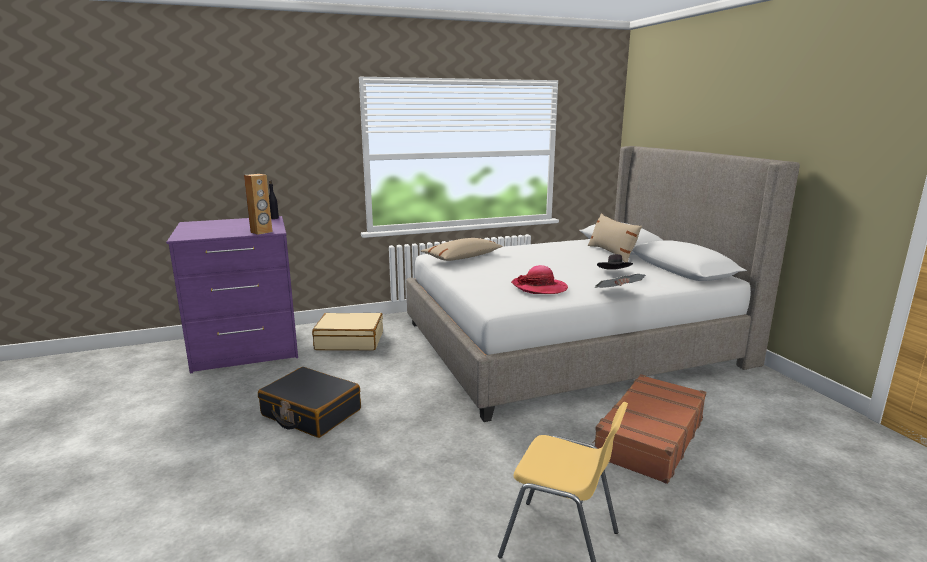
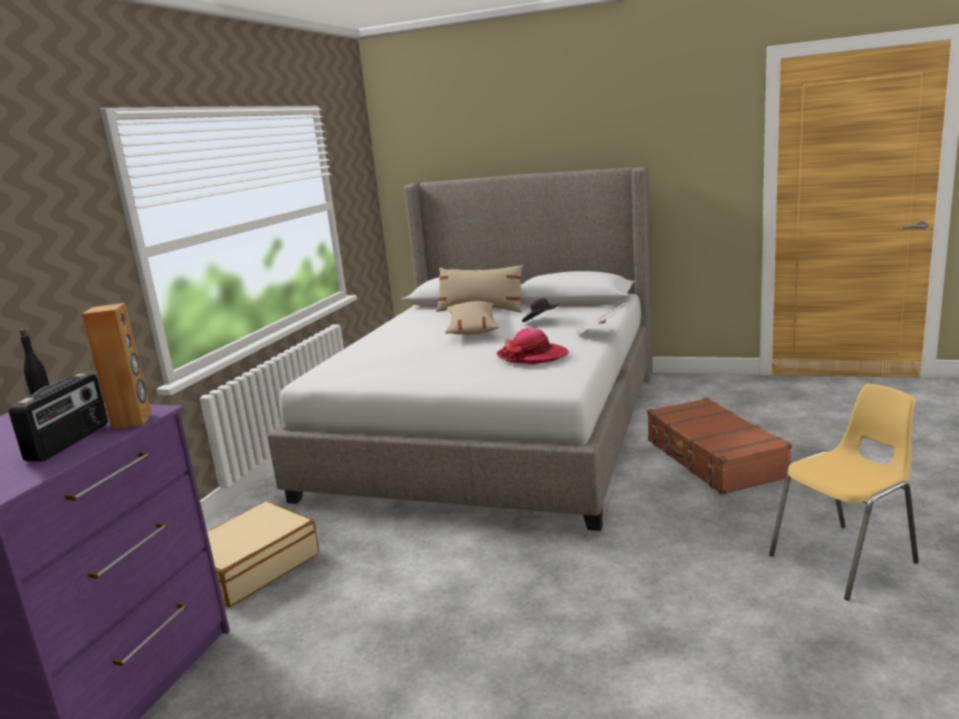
camera: 50 degrees left, 0 degrees up
(234, 231) = (70, 442): none -> radio
(311, 413) = (427, 659): black suitcase -> none
(463, 257) = (361, 366): beige pillow -> beige pillow (472, 328)

